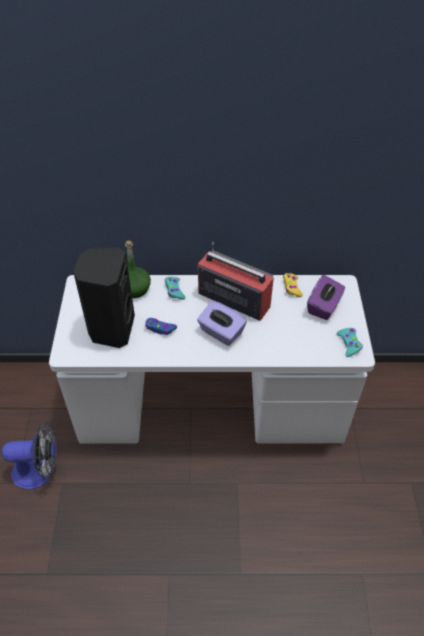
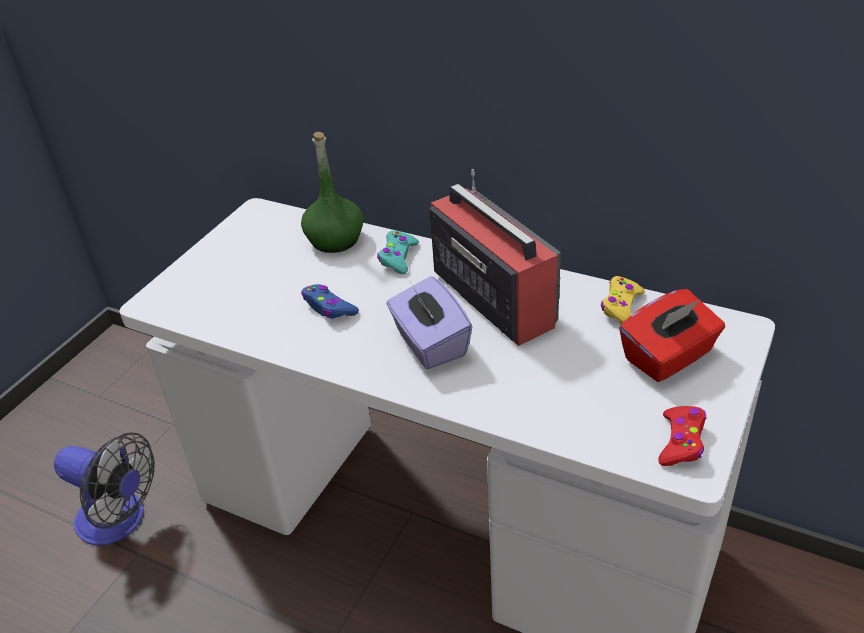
camera: 30 degrees right, 10 degrees down
(111, 329) = (251, 286): black speaker -> none
(324, 306) = (668, 357): purple tissue box -> red tissue box
(349, 344) = (681, 441): turquoise game controller -> red game controller

